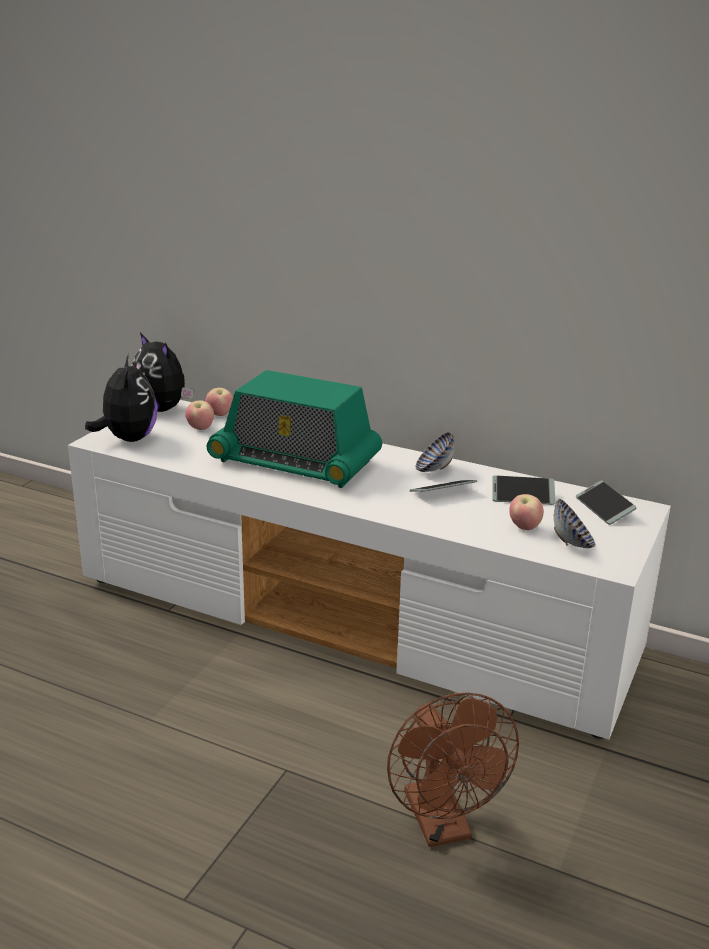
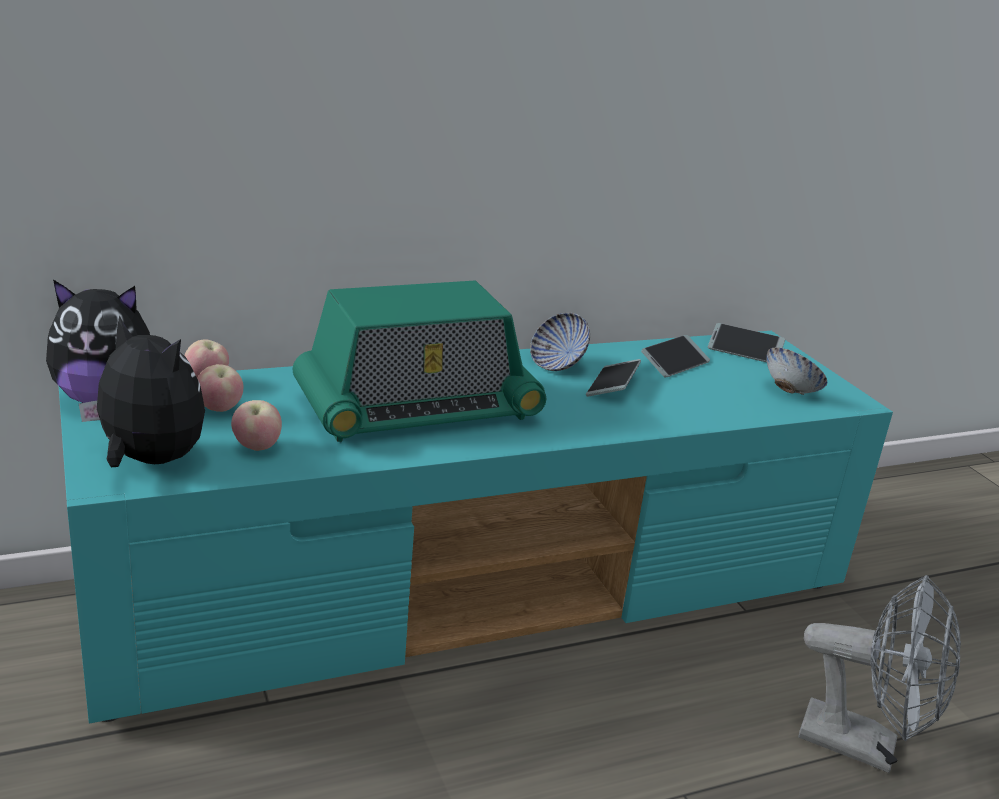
camera: 50 degrees left, 0 degrees up
(355, 618) = (482, 589): white tv stand -> turquoise tv stand
(443, 826) = (863, 746): brown fan -> grey fan
(524, 527) = (735, 393): apple -> apple (257, 447)

